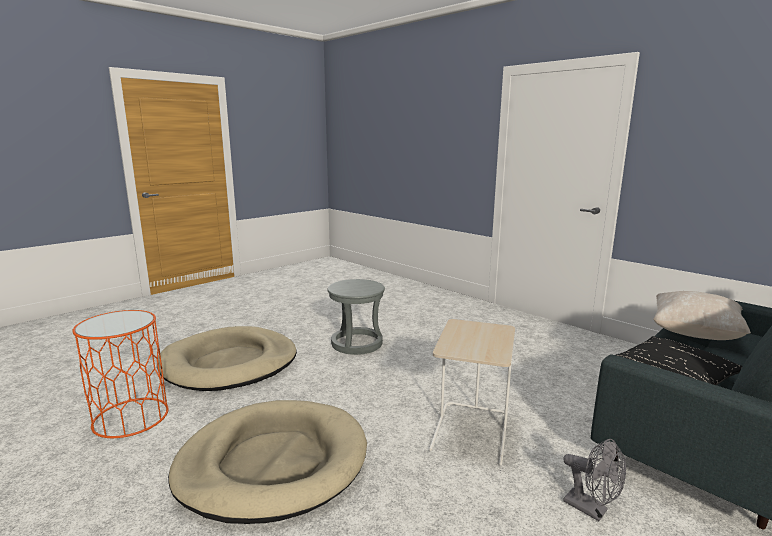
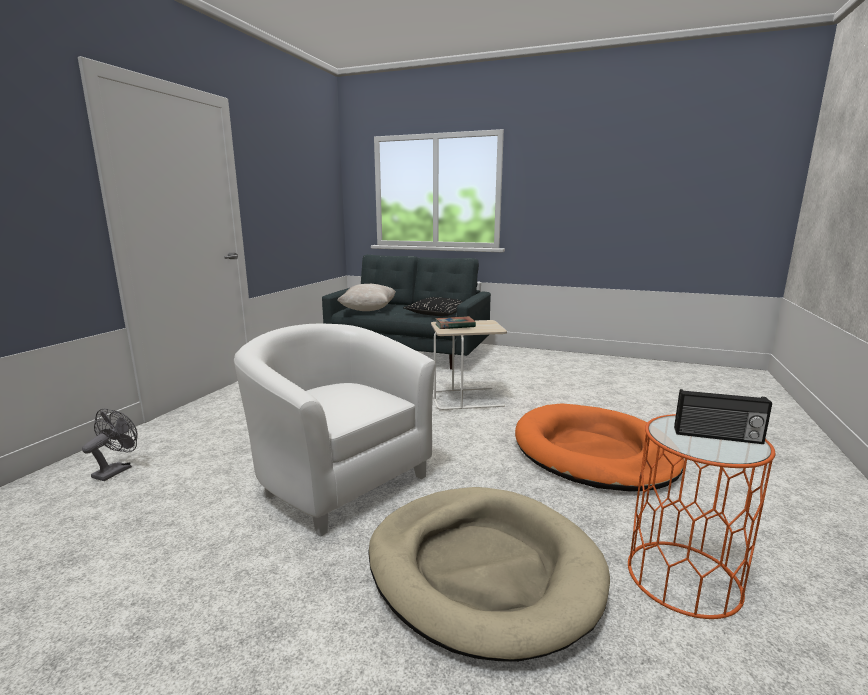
camera: 115 degrees left, 0 degrees up
(108, 324) = (717, 436): none -> radio
(272, 463) = (593, 452): beige dog bed -> orange dog bed
(357, 343) = (338, 479): grey stool -> white armchair
(481, 332) = (455, 326): none -> book
(592, 509) = (499, 372): grey fan -> grey fan (117, 470)

